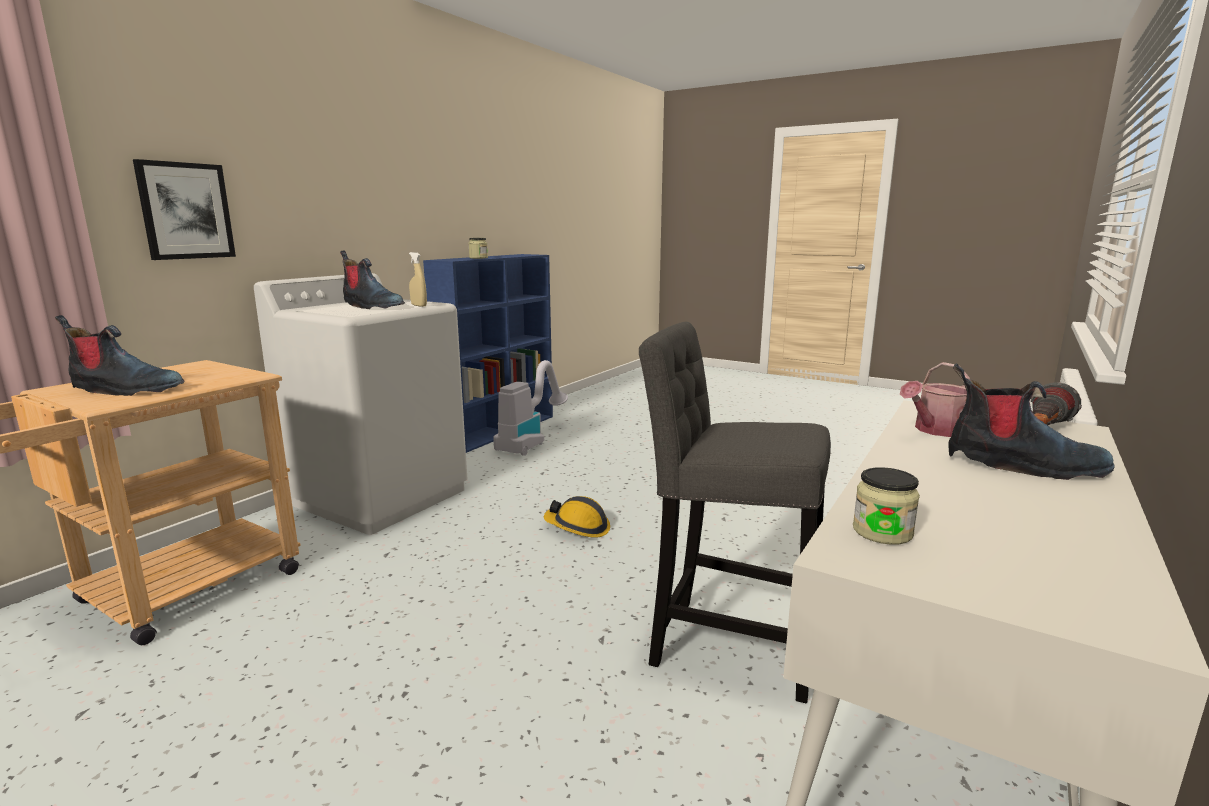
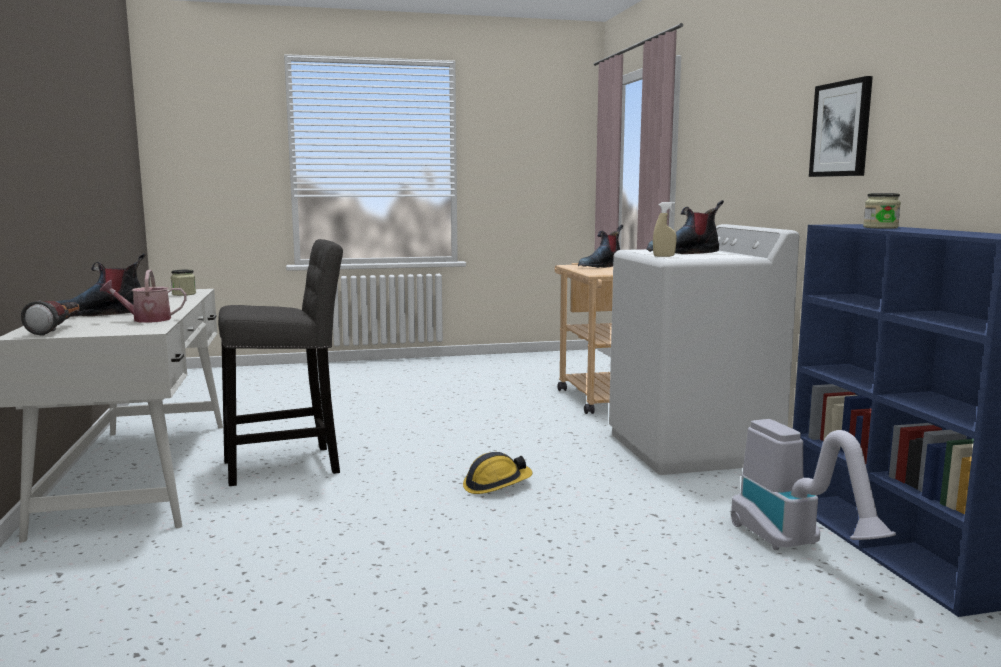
camera: 135 degrees right, 5 degrees down
(185, 211) = (719, 166): picture -> picture (841, 129)
(935, 430) = (146, 319): watering can -> watering can turned 120 degrees counterclockwise

